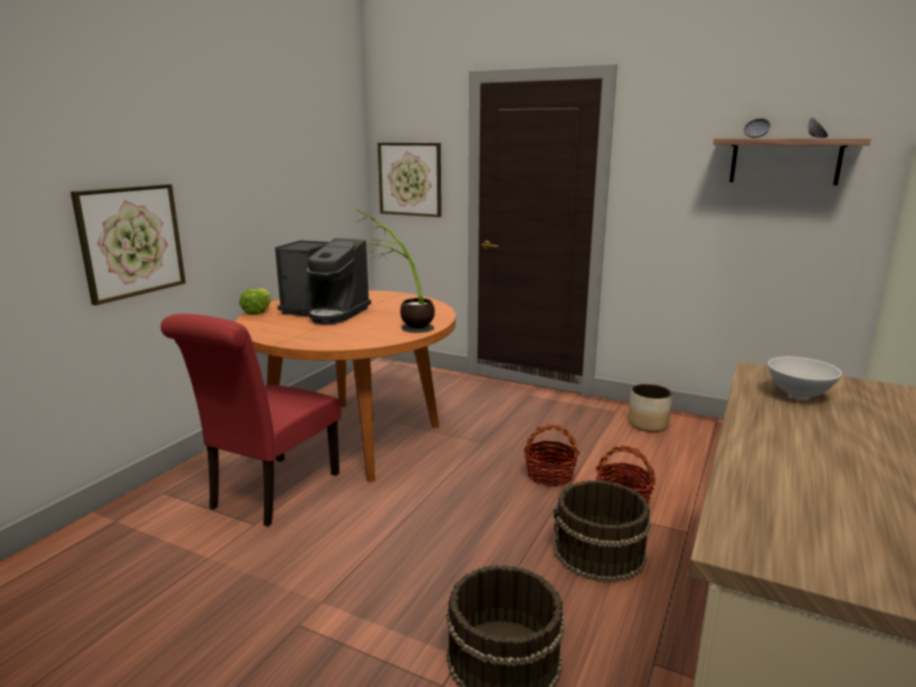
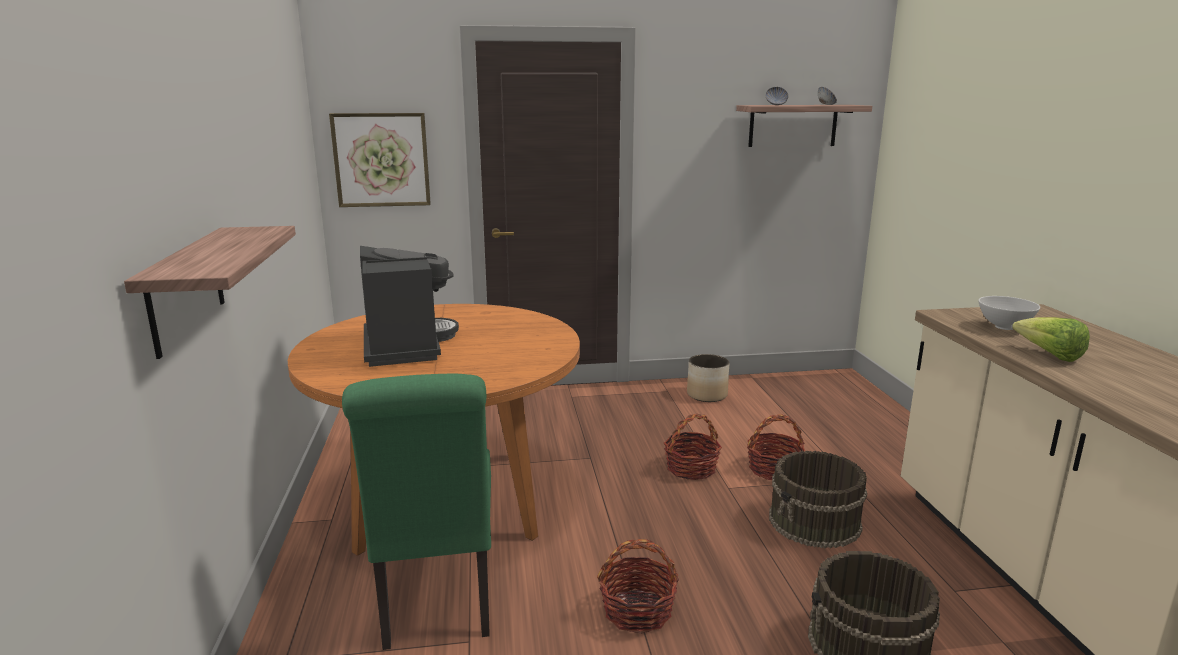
camera: 35 degrees left, 0 degrees up
(131, 241) = (186, 289): picture -> shelf
(258, 312) = (309, 363): lettuce -> lettuce (1049, 355)
(270, 493) = (437, 599): red chair -> green chair
(326, 313) = (406, 346): coffee machine -> coffee machine turned 90 degrees counterclockwise
(370, 553) = (637, 611): none -> basket
(400, 325) = (525, 342): potted plant -> none

